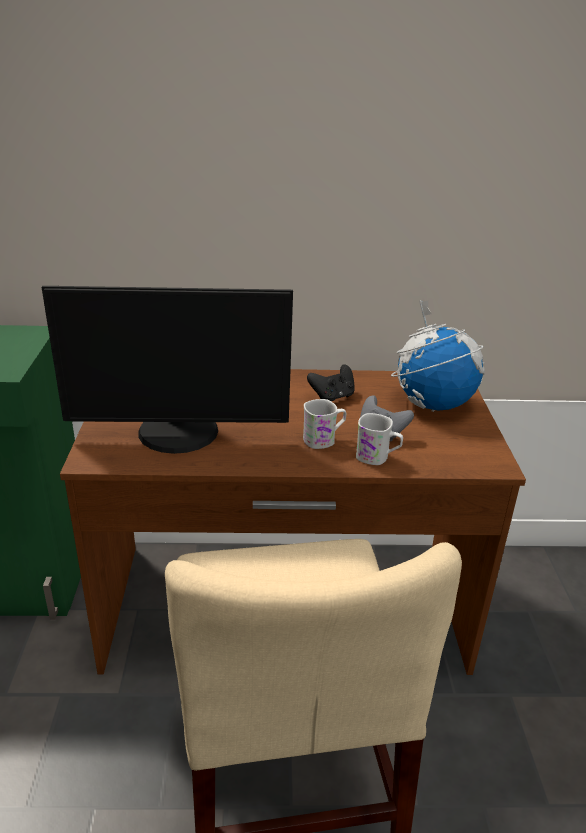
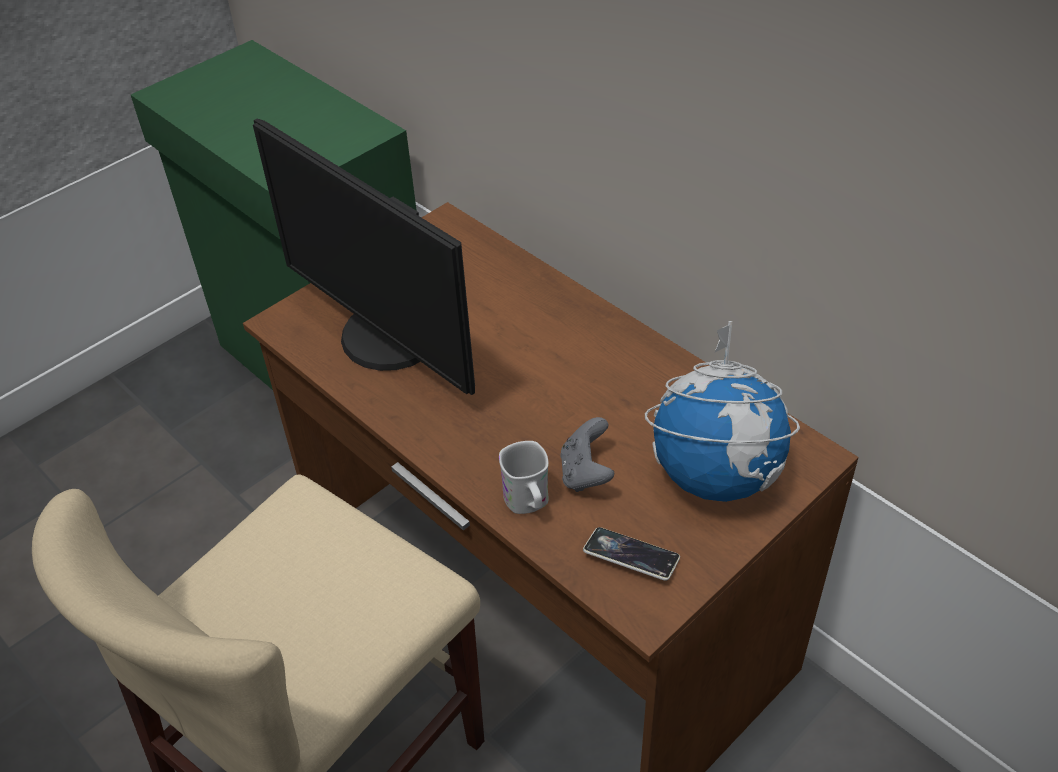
camera: 50 degrees right, 15 degrees up
(324, 439) = (510, 439): white mug -> none
(332, 397) = (609, 386): black game controller -> none
(455, 450) = (631, 557): none -> phone

